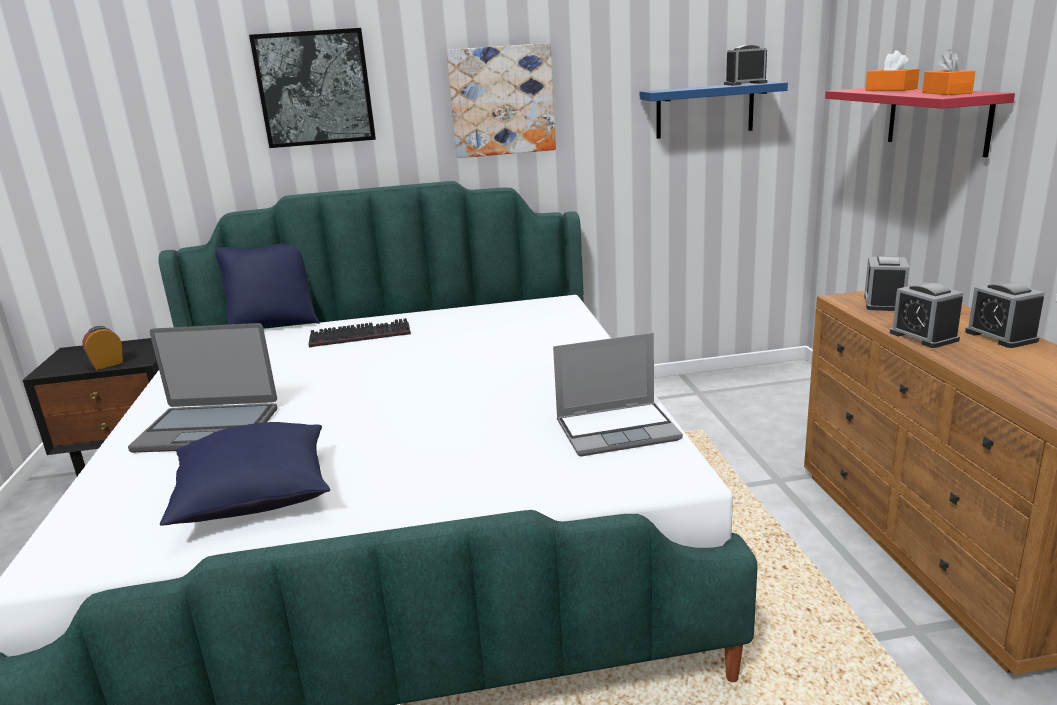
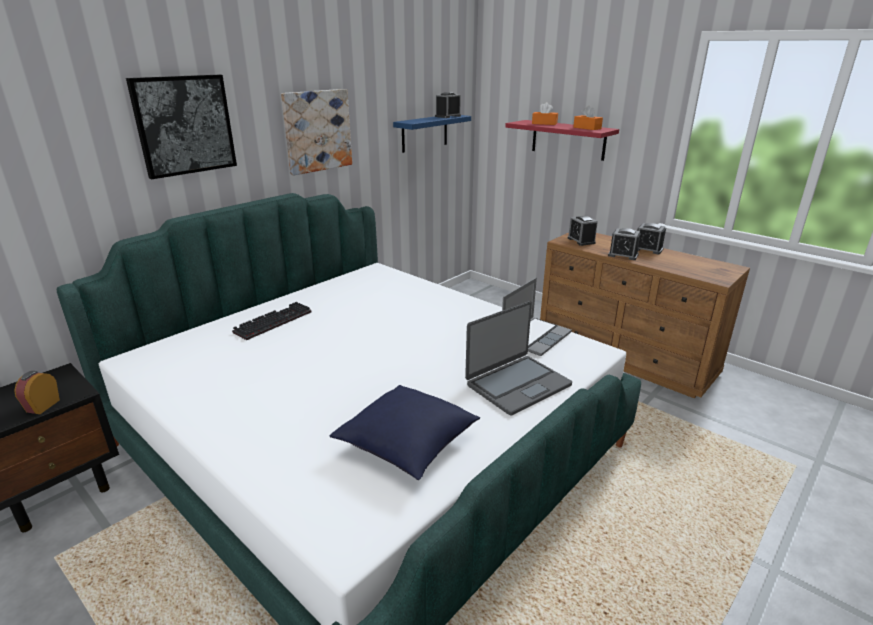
camera: 40 degrees left, 5 degrees up
(208, 429) = (281, 419): laptop -> laptop (517, 384)
(274, 326) = (179, 332): blue pillow -> none

